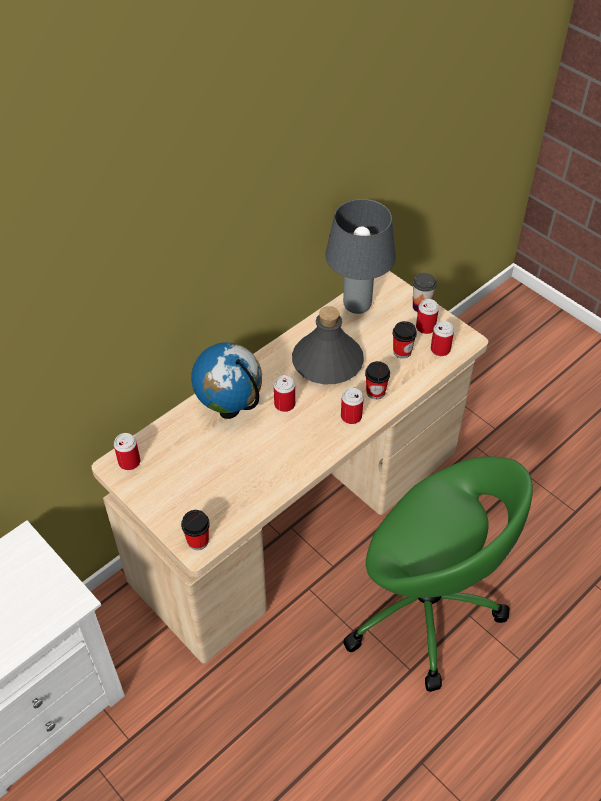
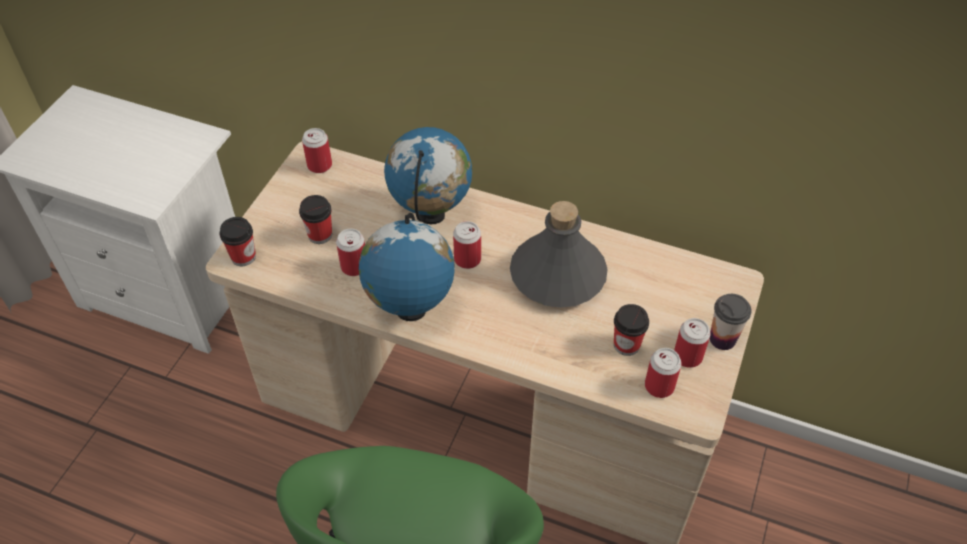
camera: 65 degrees right, 0 degrees up
(312, 452) = (410, 310): none -> globe
(351, 416) = (485, 328): can -> can (354, 266)
(356, 306) = (672, 270): grey table lamp -> none
(375, 392) = (540, 340): cup -> cup (320, 235)

